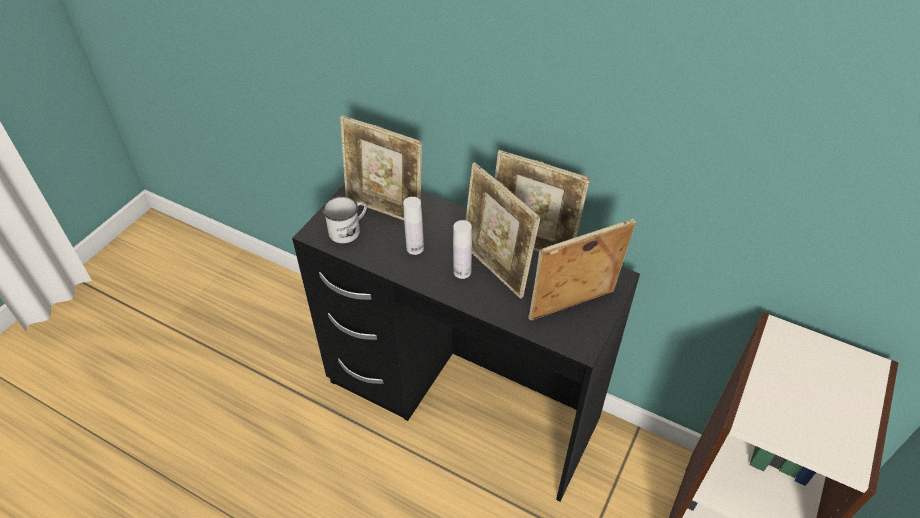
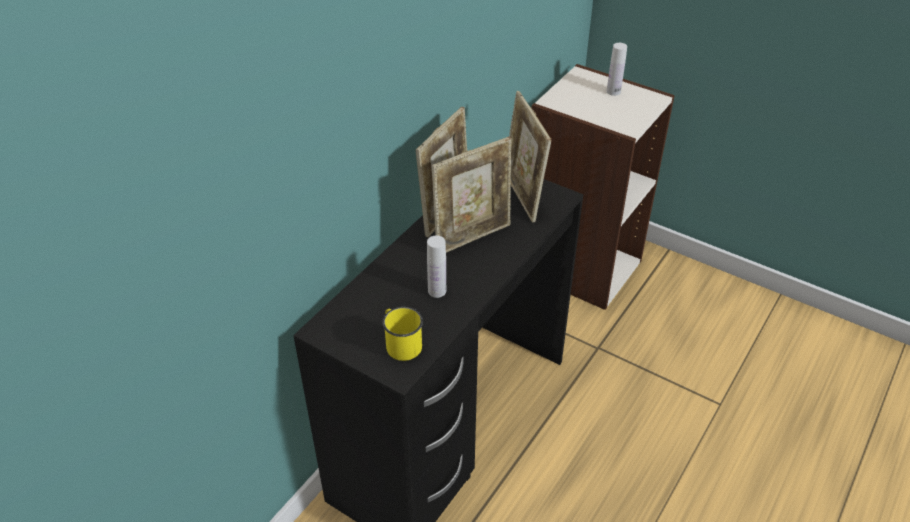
camera: 85 degrees left, 5 degrees down
(349, 230) = (401, 343): white mug -> yellow mug
(385, 210) = (374, 313): picture frame -> none
(462, 272) = (473, 259): white bottle -> white bottle (613, 91)

